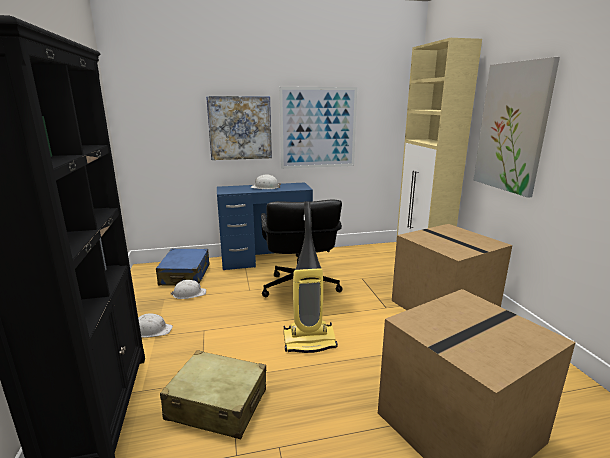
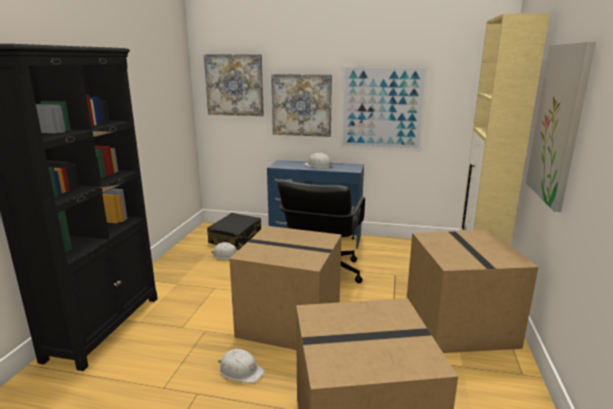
camera: 25 degrees right, 0 degrees up
(151, 330) = (177, 278): white hard hat -> white hard hat (240, 370)
(162, 108) = (234, 85): none -> picture
(185, 275) = (235, 239): blue suitcase -> black suitcase
(217, 404) = (179, 348): beige suitcase -> none
(309, 341) = (291, 320): vacuum cleaner -> cardboard box

